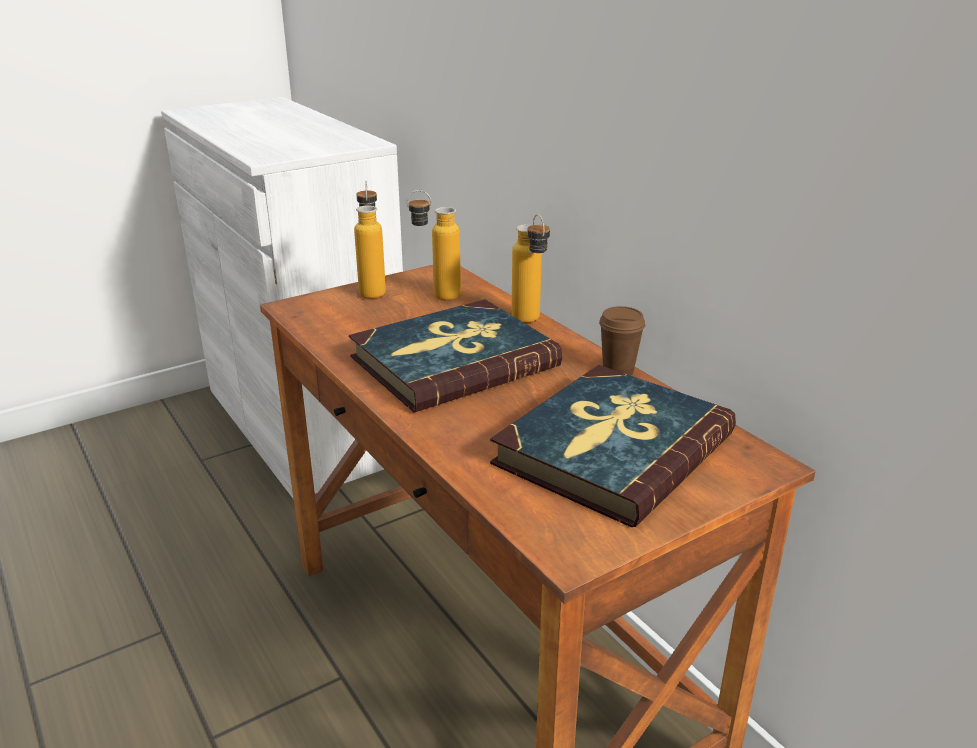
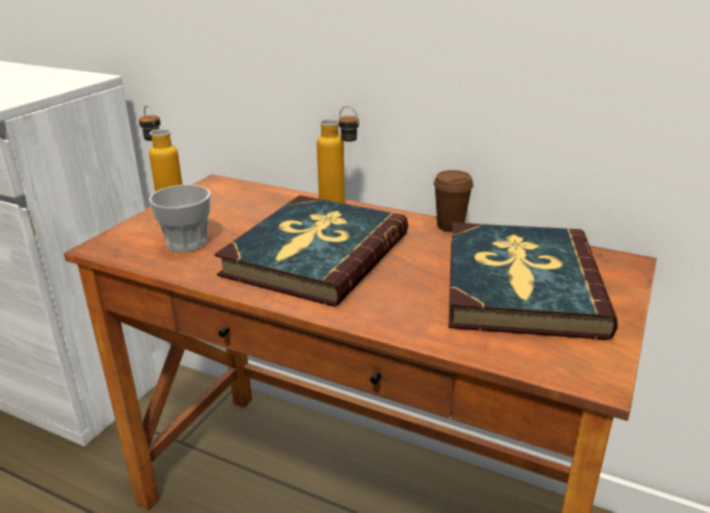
camera: 30 degrees left, 0 degrees up
(358, 321) = (186, 243): none -> cup
(436, 296) = (235, 205): bottle -> none

